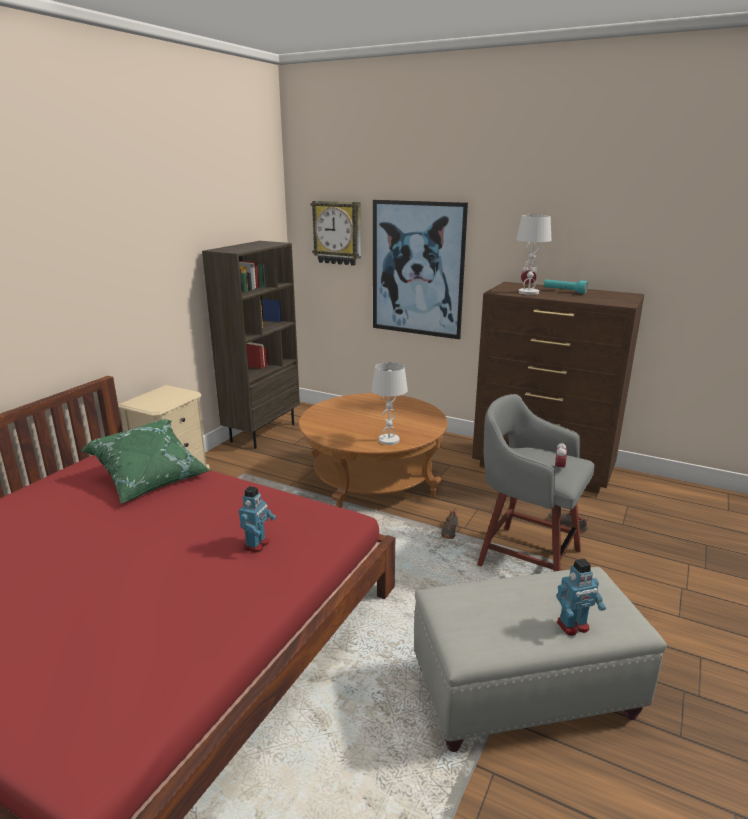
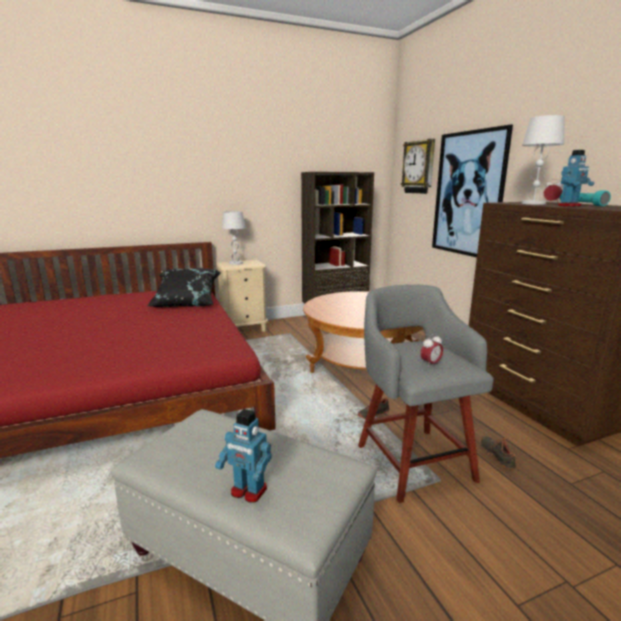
camera: 40 degrees right, 5 degrees down
(150, 478) = (186, 302): green pillow -> black pillow
(257, 545) = (164, 345): toy robot -> toy robot (569, 206)
(389, 440) = (352, 320): white table lamp -> white table lamp (236, 263)

